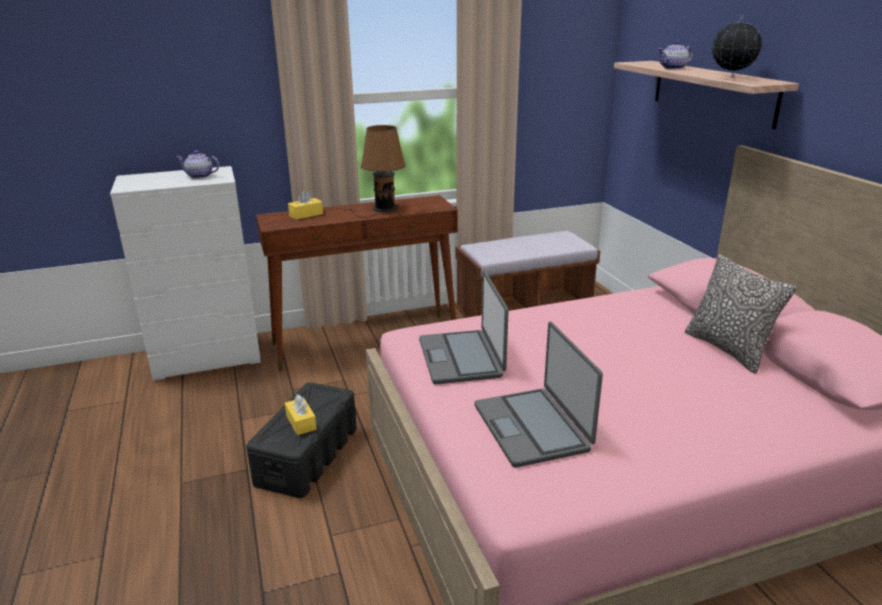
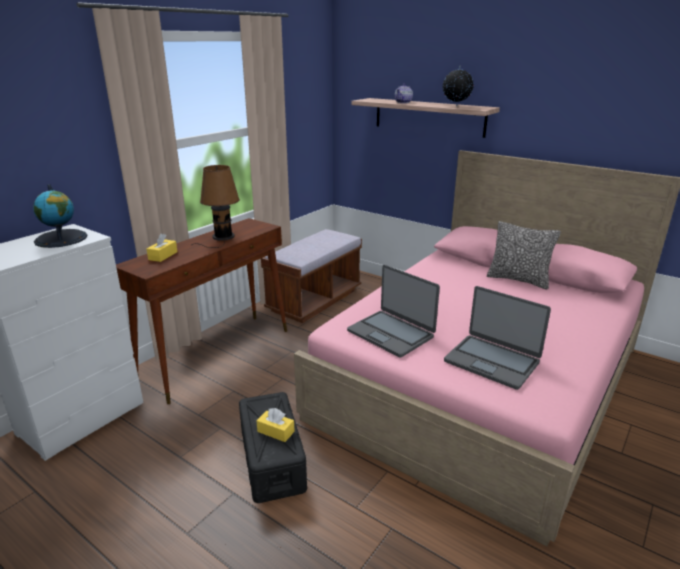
camera: 35 degrees left, 0 degrees up
(200, 176) = (61, 238): teapot -> globe

